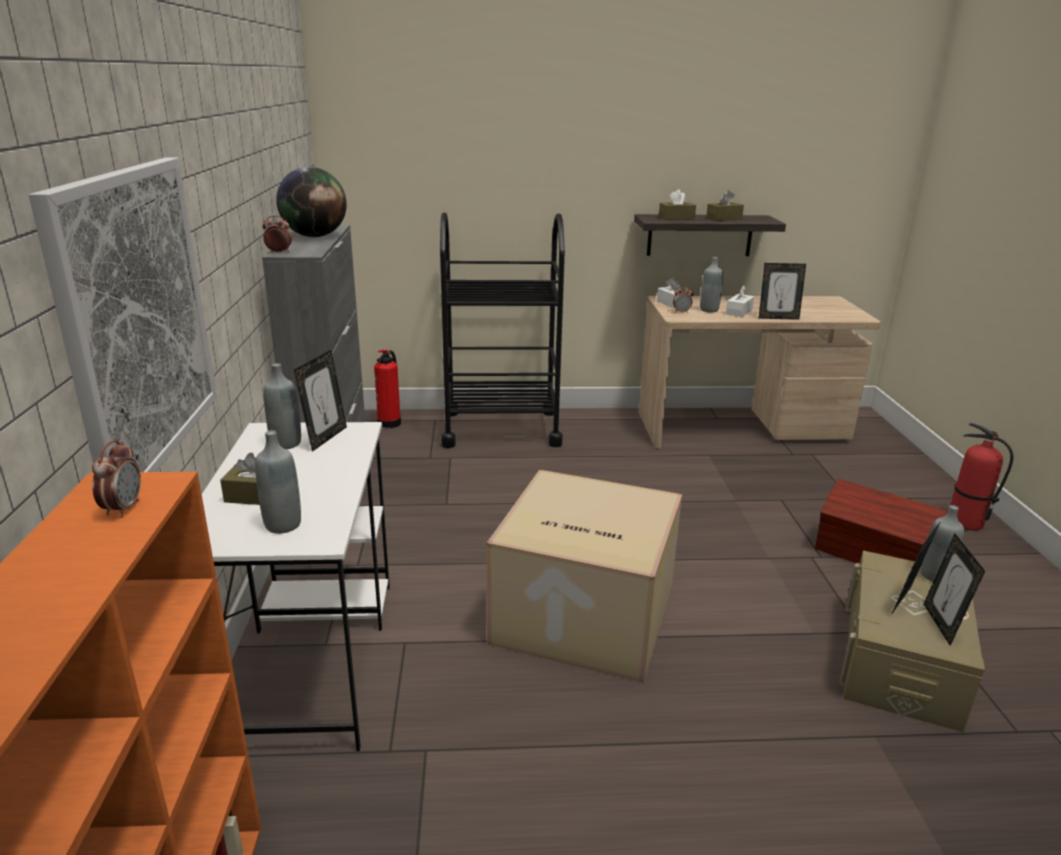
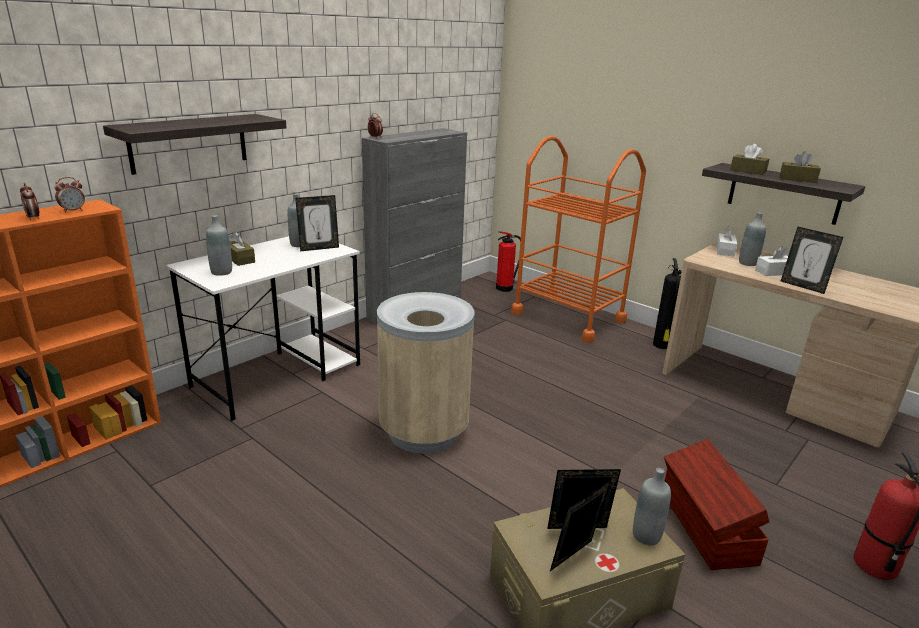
camera: 45 degrees right, 0 degrees up
(138, 320) = (189, 143): picture -> shelf
(315, 236) = (423, 134): globe -> none
(501, 428) = (568, 317): black cart -> orange cart
(581, 615) = (423, 431): cardboard box -> beige trash can
(615, 423) = (661, 345): none -> fire extinguisher
(681, 312) = (716, 257): alarm clock -> alarm clock (33, 218)

